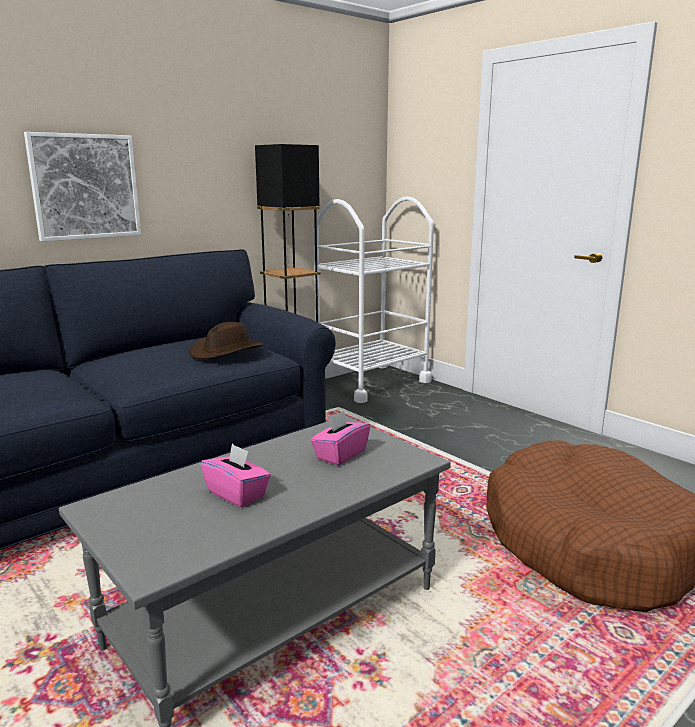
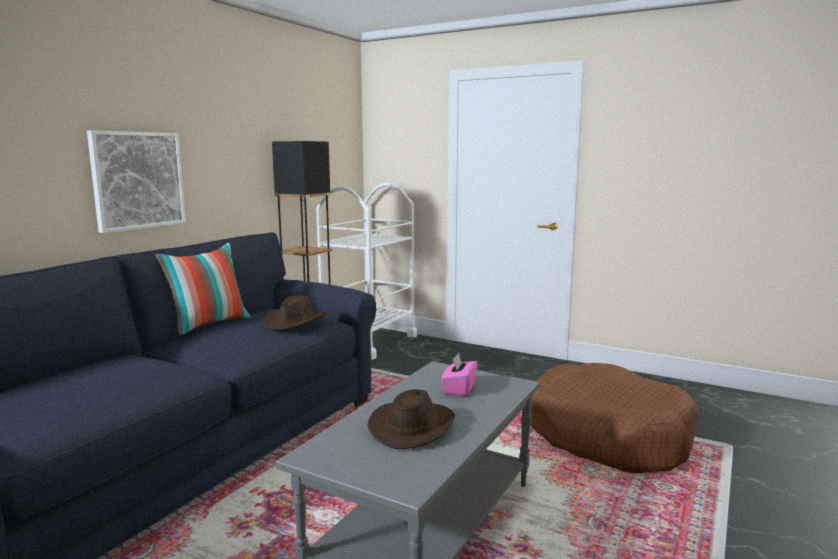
camera: 20 degrees left, 5 degrees down
(144, 346) = (209, 324): none -> pillow
(237, 494) = (412, 427): pink tissue box -> brown hat

